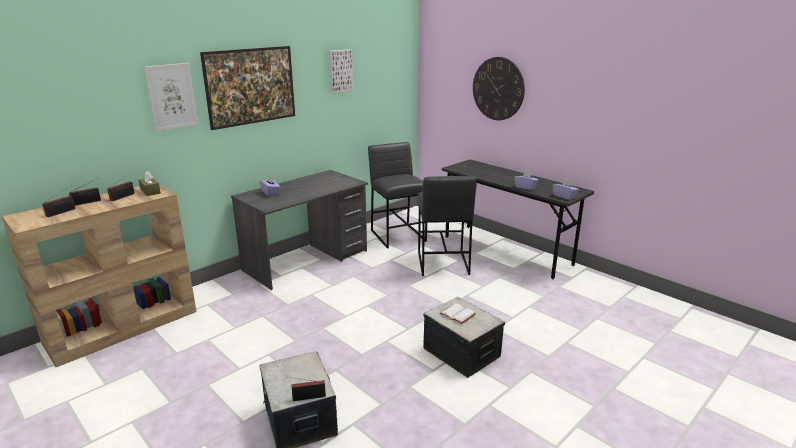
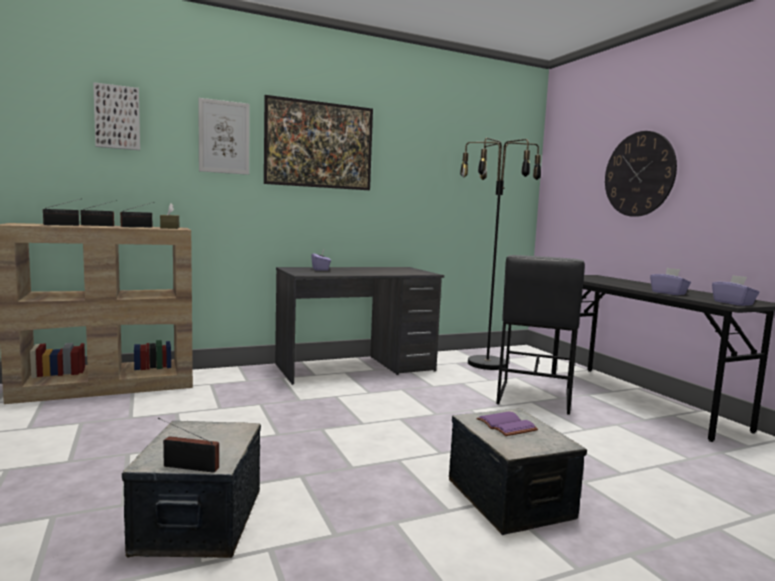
camera: 20 degrees right, 15 degrees down
(339, 70) = (434, 150): picture -> picture (117, 117)
(398, 235) = (486, 364): grey stool -> floor lamp
(458, 314) = (508, 426): white book -> purple book

